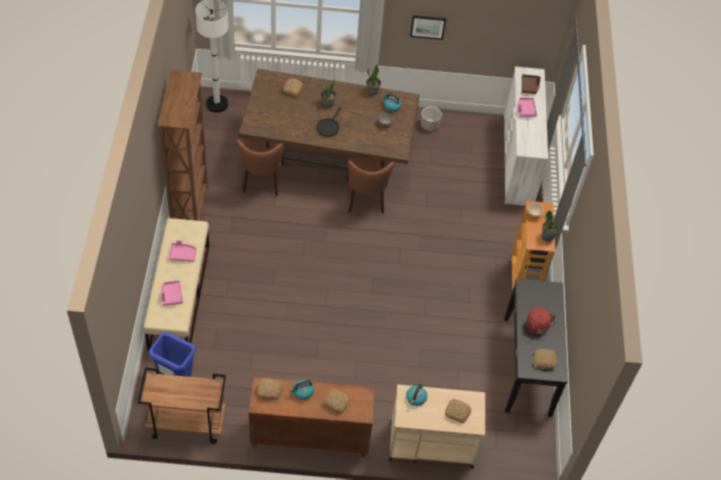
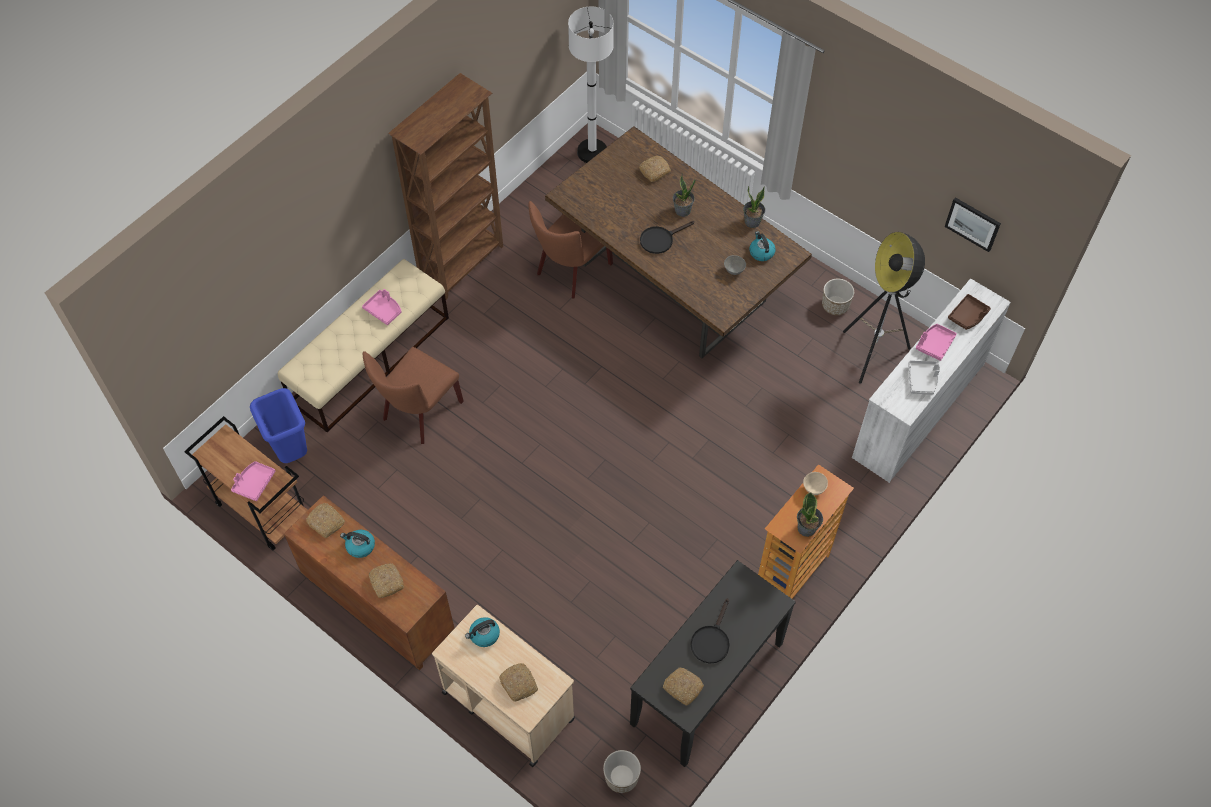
camera: 40 degrees right, 5 degrees up
(171, 295) = (334, 351): pink tray -> pink tray (254, 483)
(366, 199) = (676, 358): brown chair -> brown chair (418, 413)
(427, 26) = (862, 166): picture -> picture (973, 223)
(470, 142) = (873, 354): none -> floor lamp
(524, 443) = (621, 777): none -> planter
(535, 131) = (922, 380): none -> grey tray
(537, 327) = (711, 640): red kettle -> black frying pan

